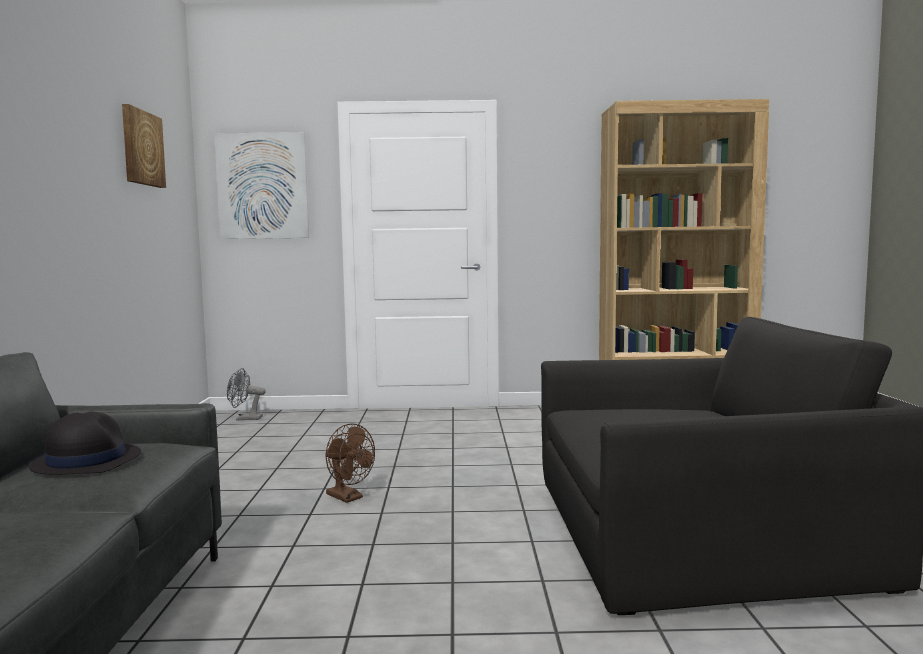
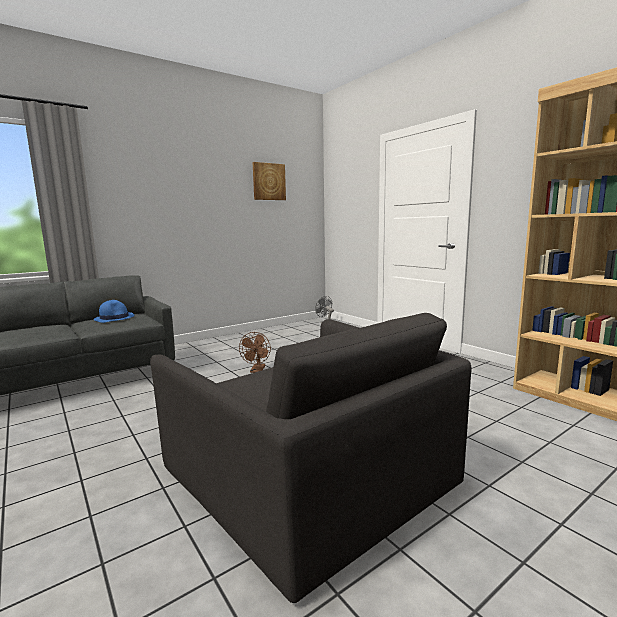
camera: 55 degrees right, 5 degrees up
(86, 461) = (114, 318): black hat -> blue hat
(262, 186) = (346, 193): picture -> none

